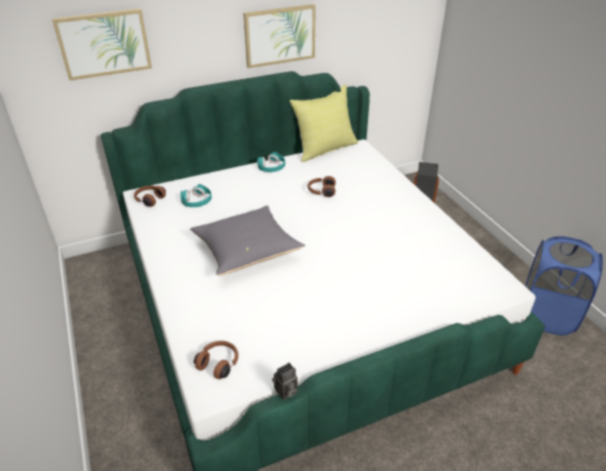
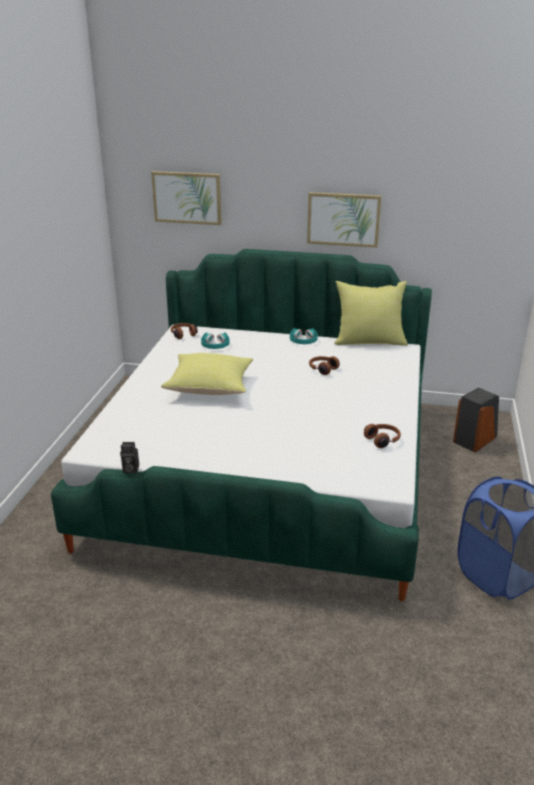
camera: 35 degrees right, 10 degrees down
(219, 363) = (111, 440): brown headphones -> brown headphones (383, 440)
(247, 251) = (211, 387): grey pillow -> yellow pillow

